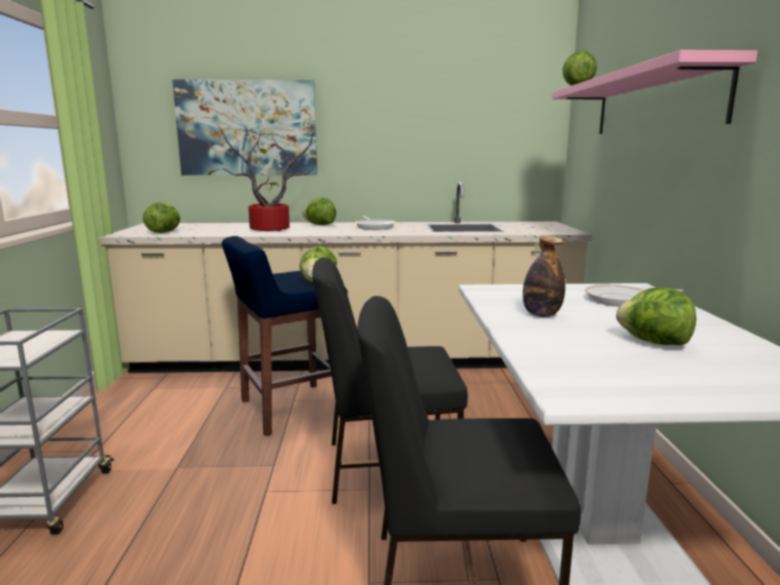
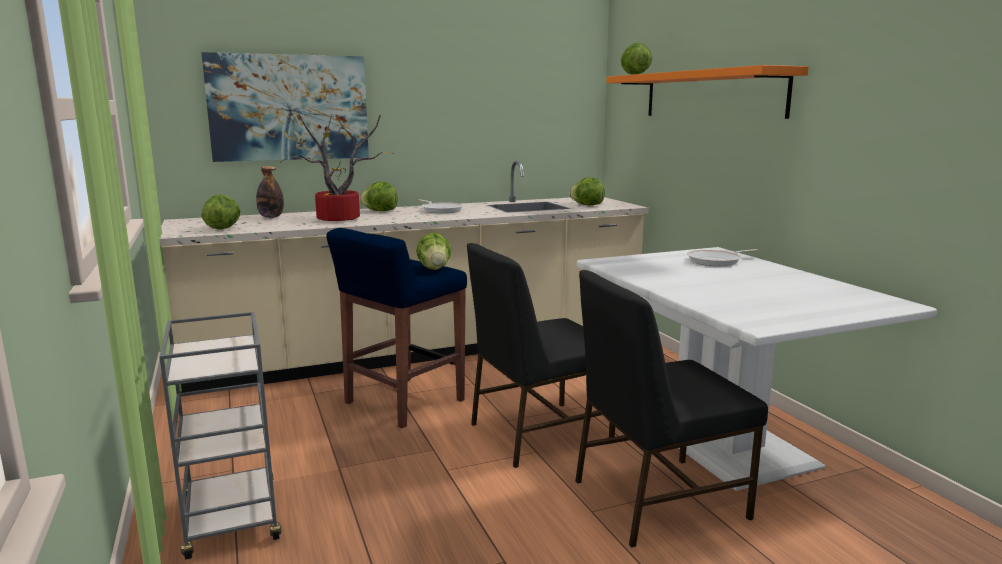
camera: 20 degrees left, 0 degrees up
(541, 315) = (674, 277): bottle -> bottle (271, 217)
(653, 342) = (771, 288): lettuce -> lettuce (587, 205)
(654, 103) = (711, 94): pink shelf -> orange shelf

